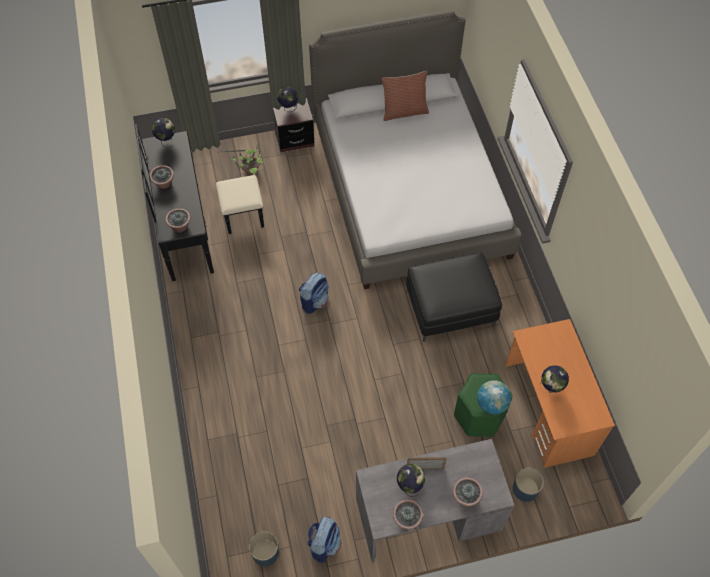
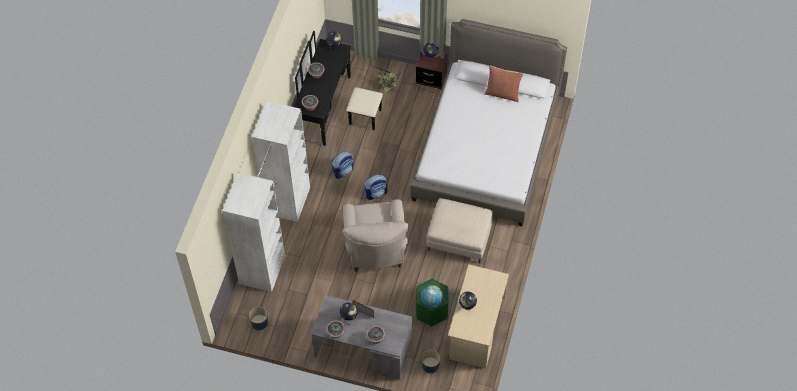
camera: 30 degrees right, 0 degrees up
(215, 417) = (275, 234): none -> white wardrobe
(324, 544) = (294, 334): backpack -> backpack (343, 171)
(358, 372) = (375, 249): none -> beige armchair
(450, 308) = (459, 238): black ottoman -> beige ottoman
(548, 409) = (477, 328): orange desk -> beige desk

